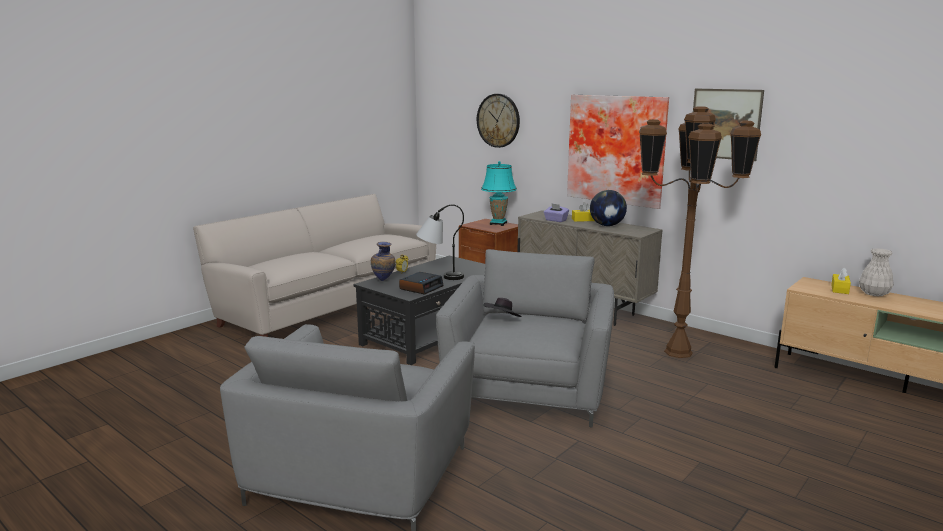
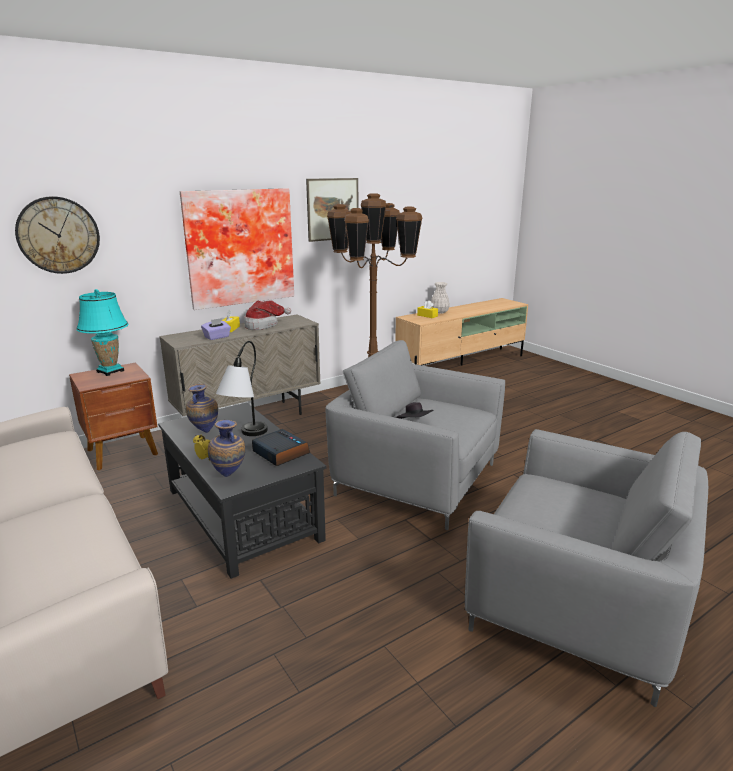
camera: 75 degrees left, 5 degrees up
(443, 266) = (204, 431): none -> vase
(607, 225) = (263, 325): globe -> hat

